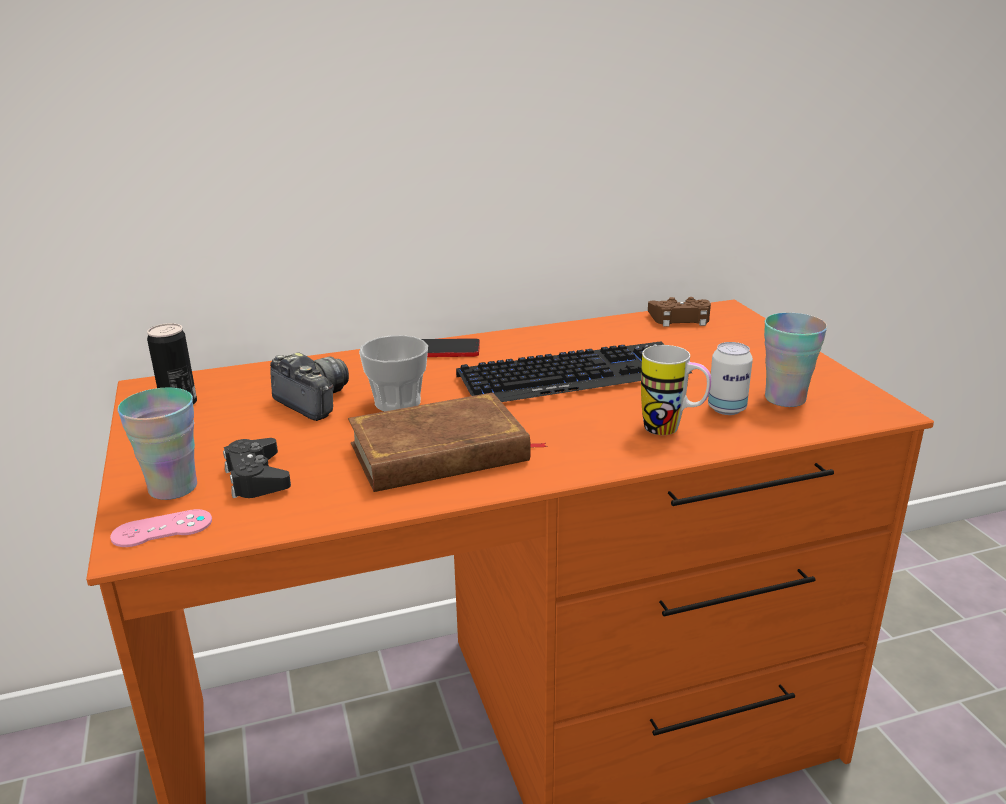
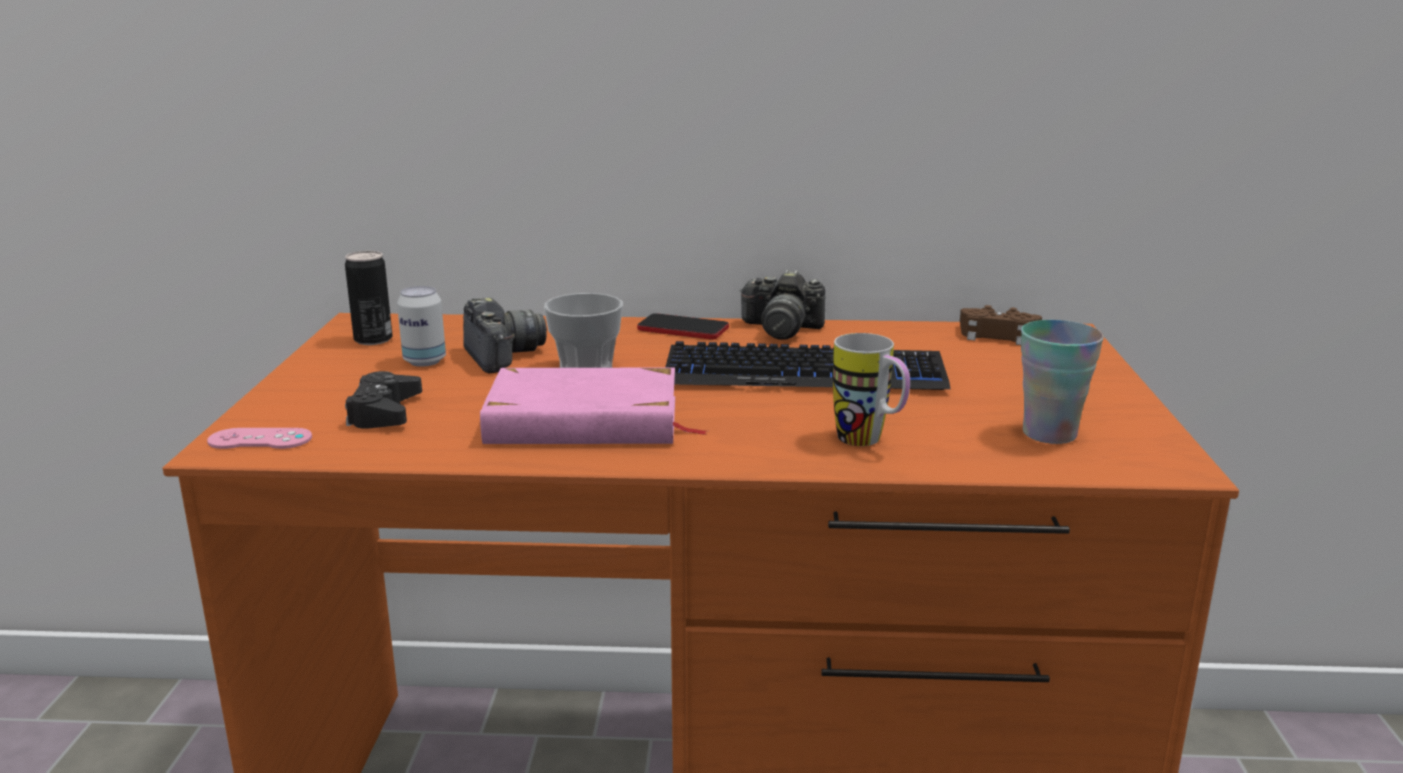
camera: 20 degrees right, 5 degrees down
(173, 488) = (301, 408): cup -> none
(440, 453) = (584, 421): brown book -> pink book
(521, 338) = (781, 329): none -> camera
(726, 409) = (961, 432): can -> can (424, 361)

